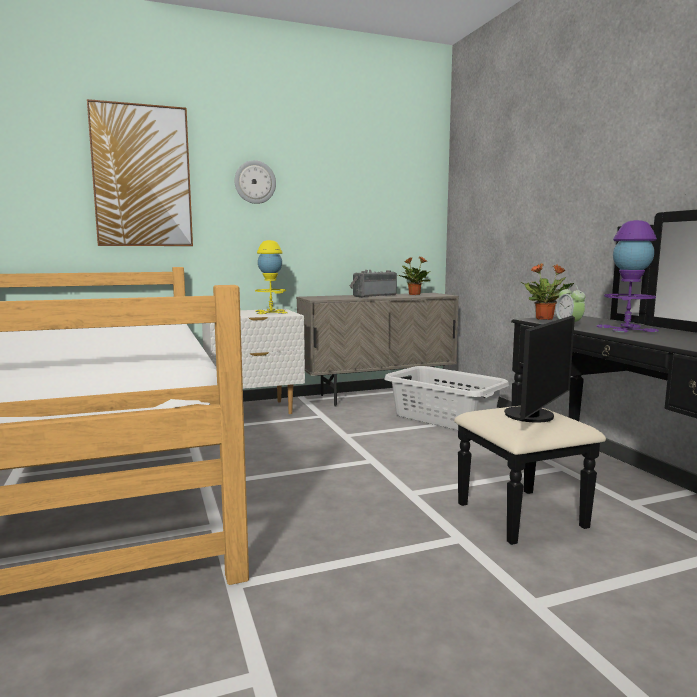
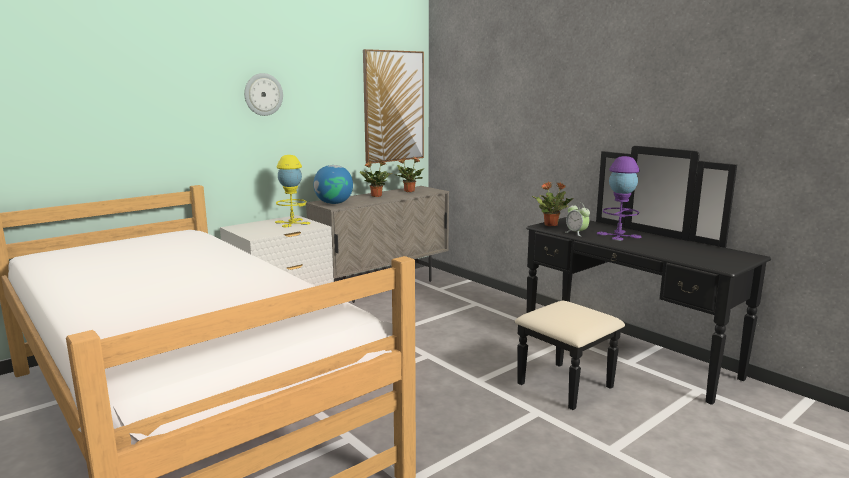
camera: 20 degrees left, 5 degrees up
(142, 176) = (153, 95): picture -> picture (393, 106)
(321, 297) = (334, 203): none -> globe
(373, 295) = (376, 196): radio -> potted plant
(444, 418) = (455, 304): grey laundry basket -> none
(534, 416) = (576, 313): monitor -> none

